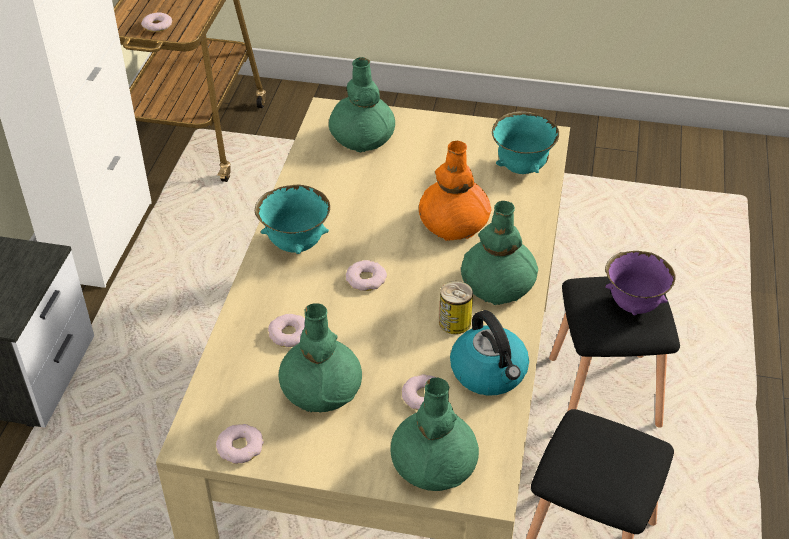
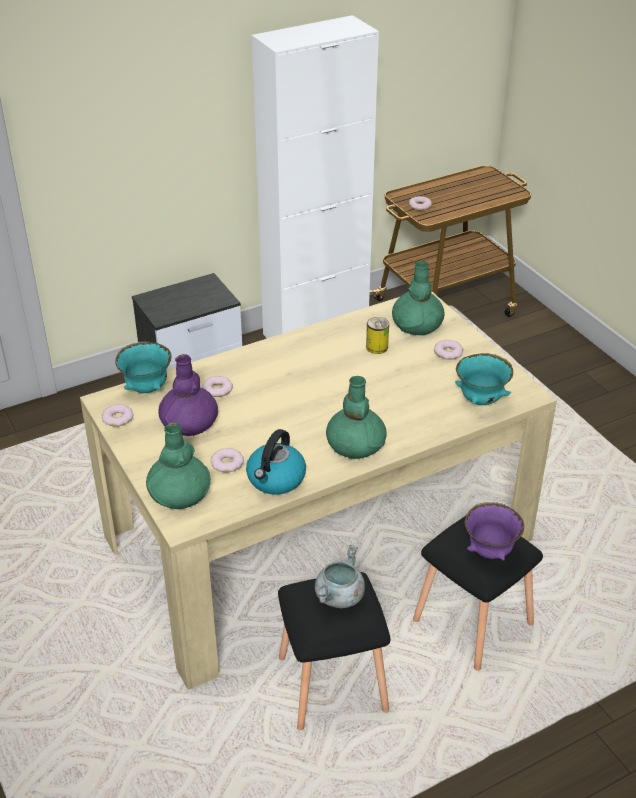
camera: 50 degrees right, 5 degrees down
(296, 244) = (290, 353): turquoise bowl -> turquoise bowl (147, 388)
(320, 389) = (189, 423): green vase -> purple vase
(366, 279) = (295, 392): donut -> donut (448, 352)
(453, 224) = (387, 400): orange vase -> none
(455, 322) = (301, 444): can -> can (377, 347)
(597, 446) = (339, 597): none -> grey cooking pot

